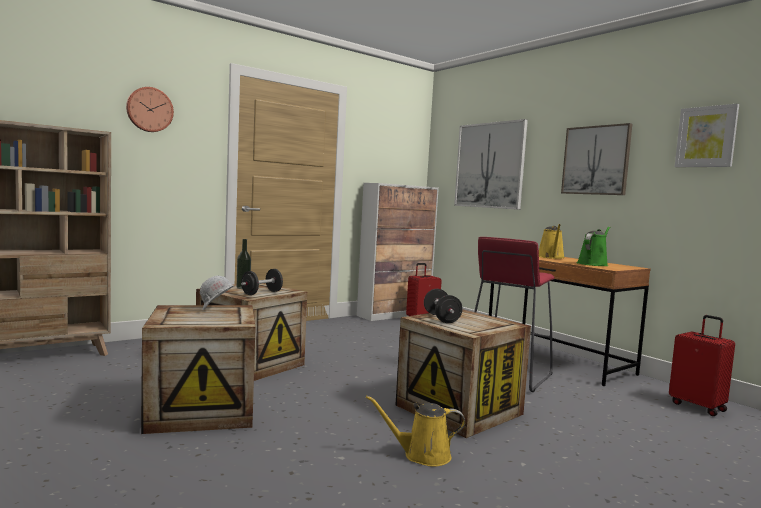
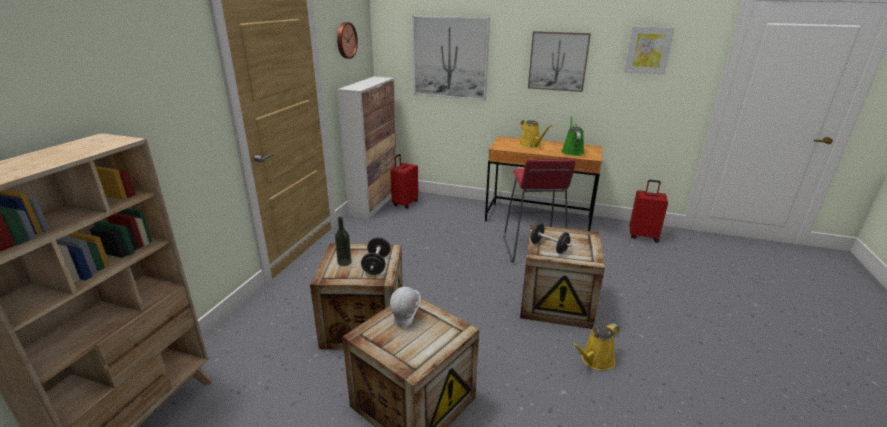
camera: 35 degrees left, 20 degrees up
(149, 110) = (138, 75): wall clock -> wall clock (345, 40)

